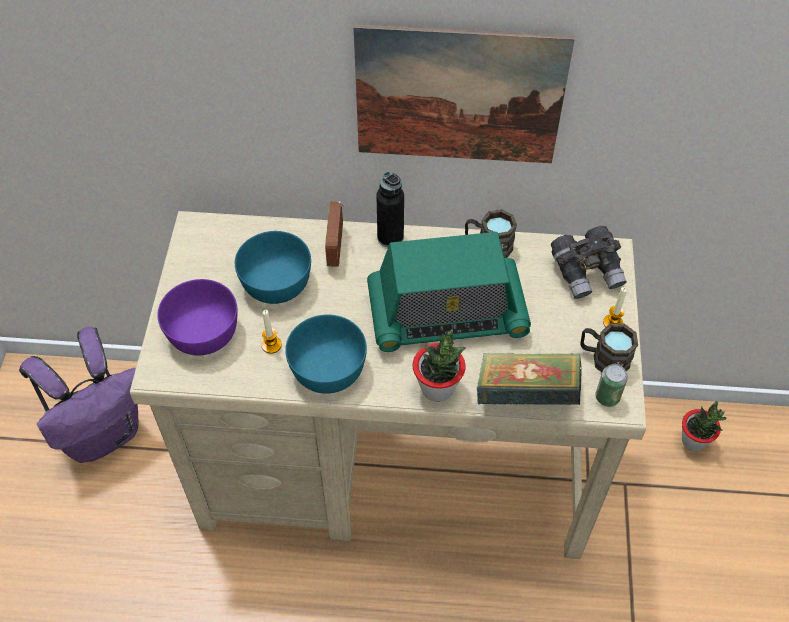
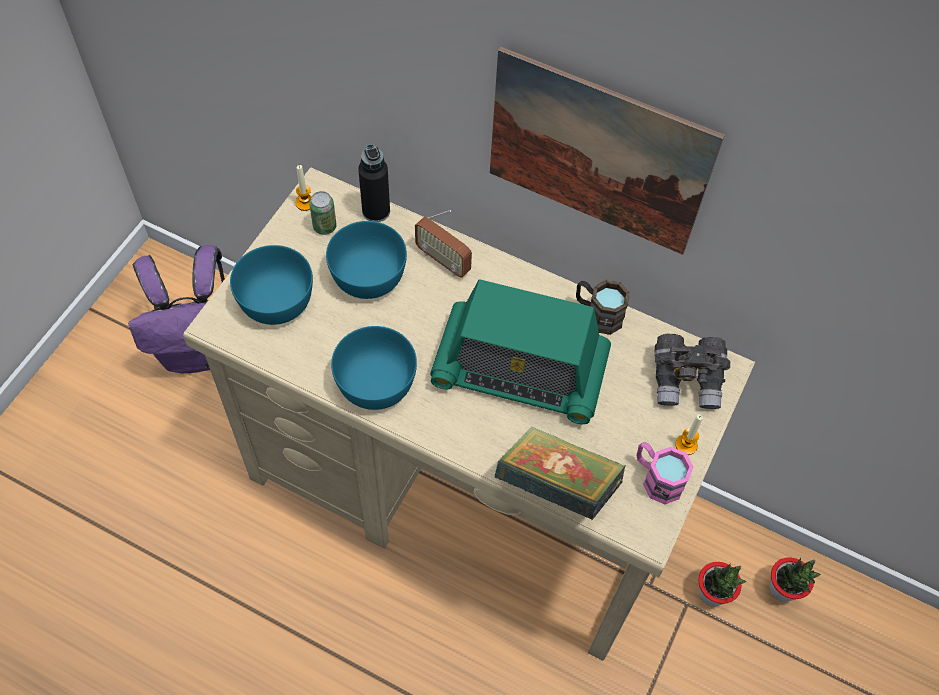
camera: 20 degrees right, 5 degrees up
(204, 333) = (276, 301): purple bowl -> turquoise bowl
(271, 345) = (333, 337): candle -> candle (305, 203)
(336, 248) = (443, 261): radio -> radio turned 75 degrees counterclockwise
(390, 237) = (502, 269): black bottle -> black bottle (376, 211)
(437, 388) = (472, 444): potted plant -> potted plant (712, 594)
(603, 358) = (656, 478): brown mug -> pink mug
(607, 397) = (639, 520): can -> can (324, 226)

